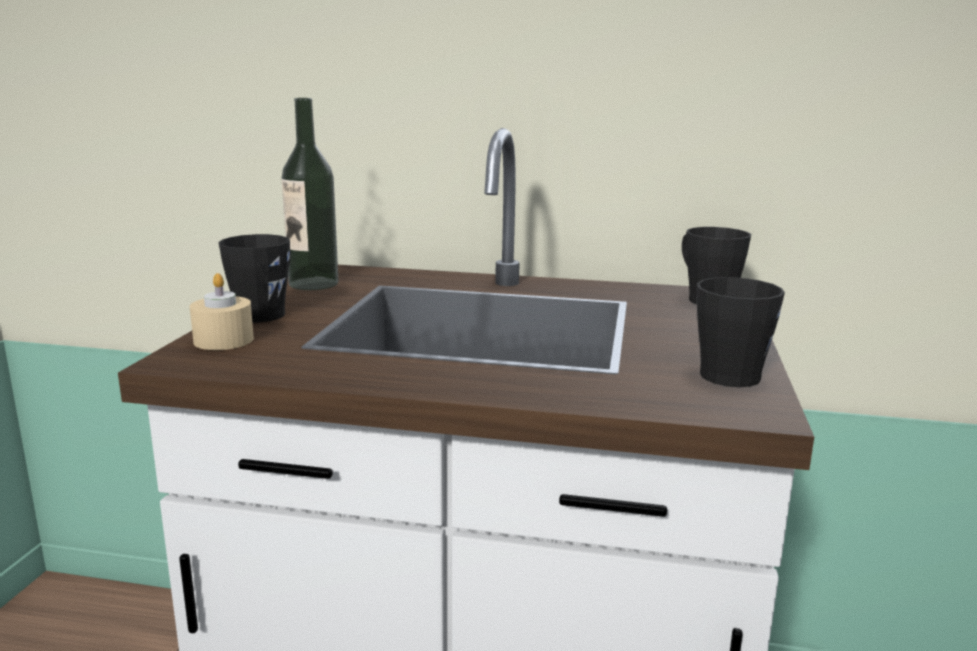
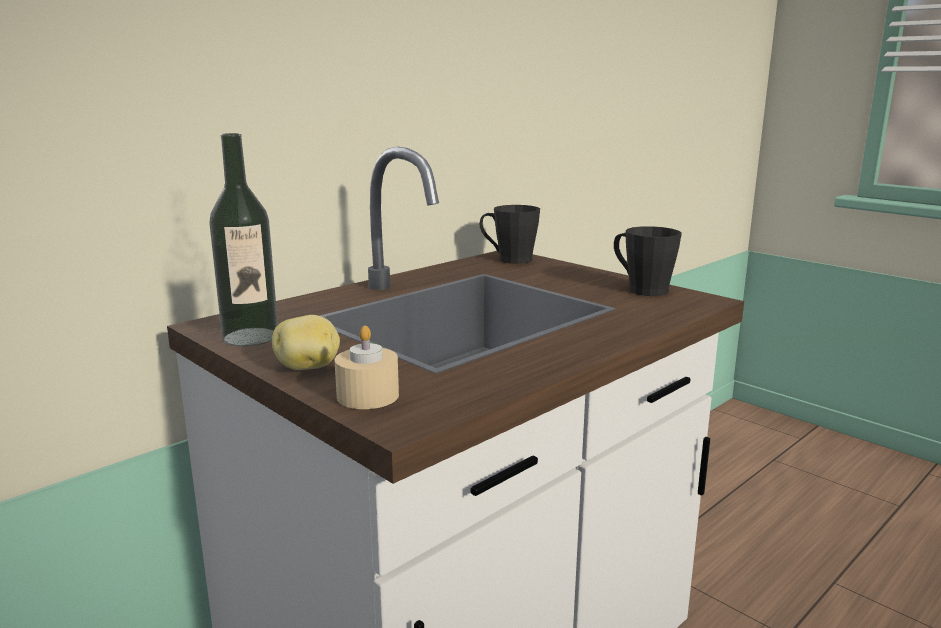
camera: 55 degrees left, 0 degrees up
(266, 312) = (308, 367): black mug -> potato

